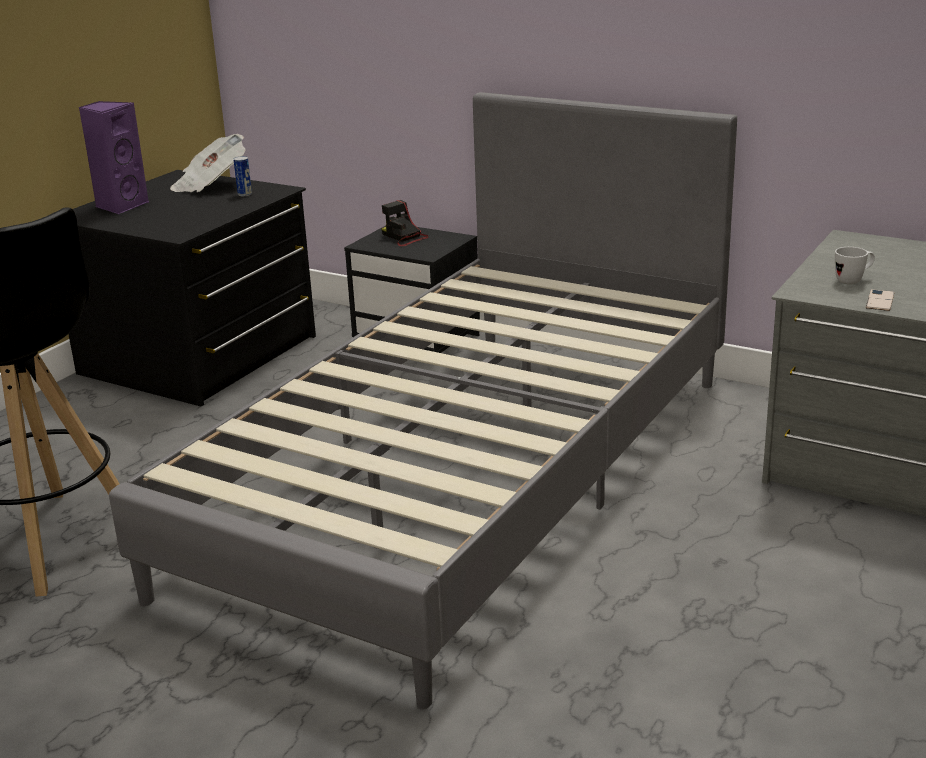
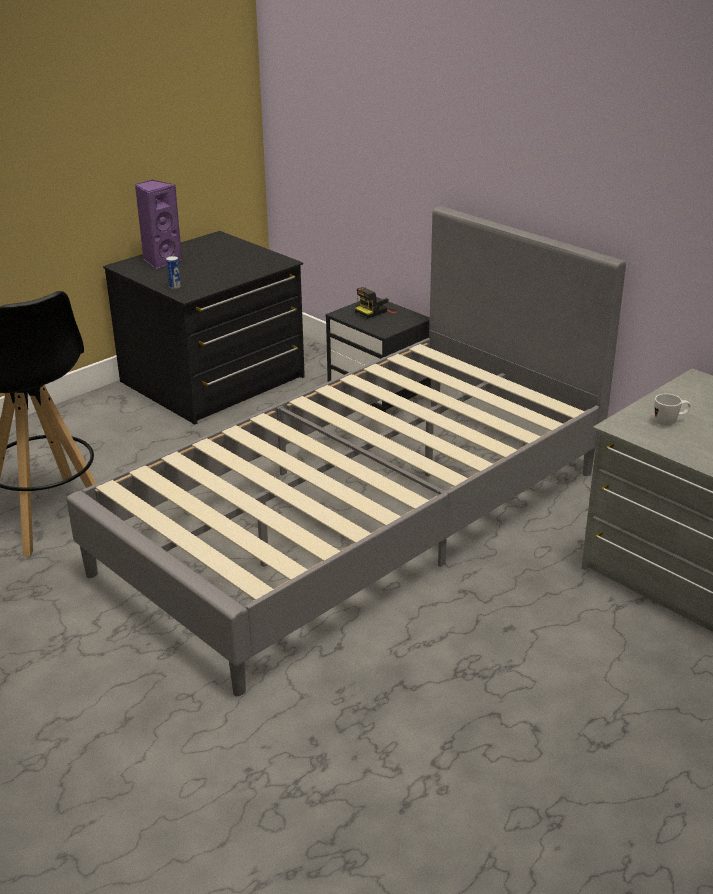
camera: 15 degrees right, 5 degrees up
(210, 185) = (235, 249): newspaper -> none
(244, 194) = (254, 262): can -> can (174, 287)
(404, 237) = (375, 311): camera -> camera turned 105 degrees counterclockwise
(880, 301) = (677, 445): phone -> none

